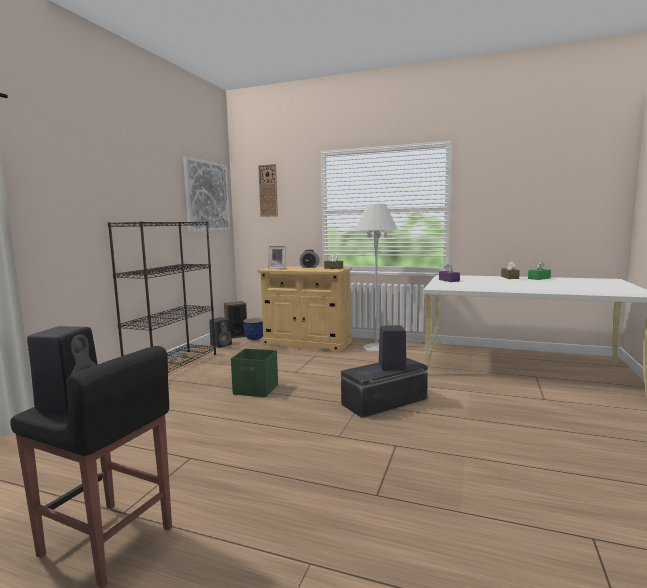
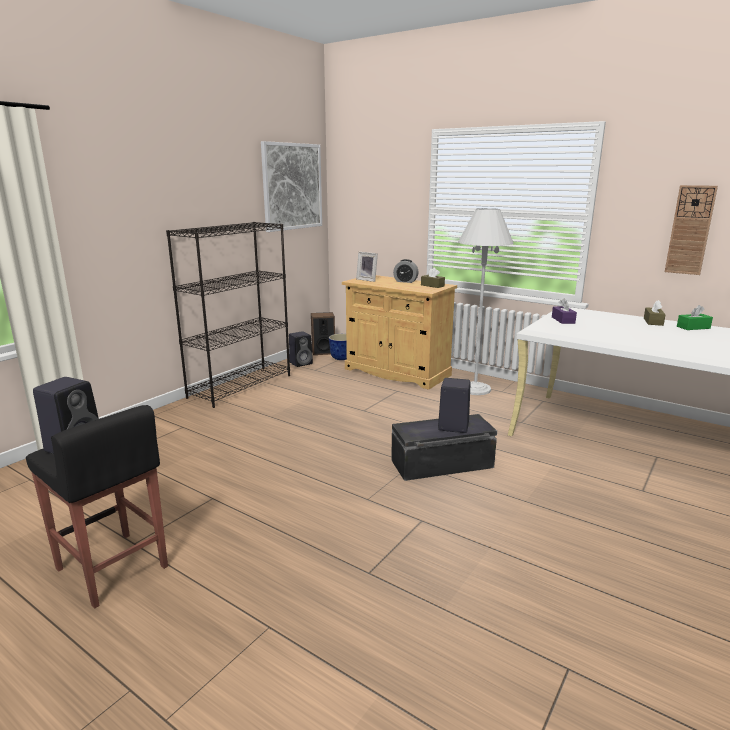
camera: 15 degrees right, 10 degrees up
(256, 390) = (311, 428): green storage box -> none
(268, 190) = (368, 178): wall clock -> wall clock (690, 230)

